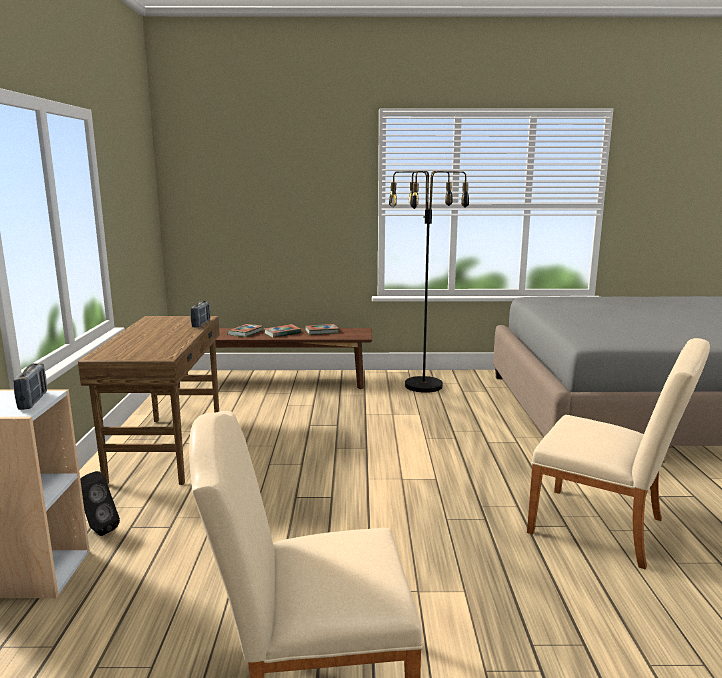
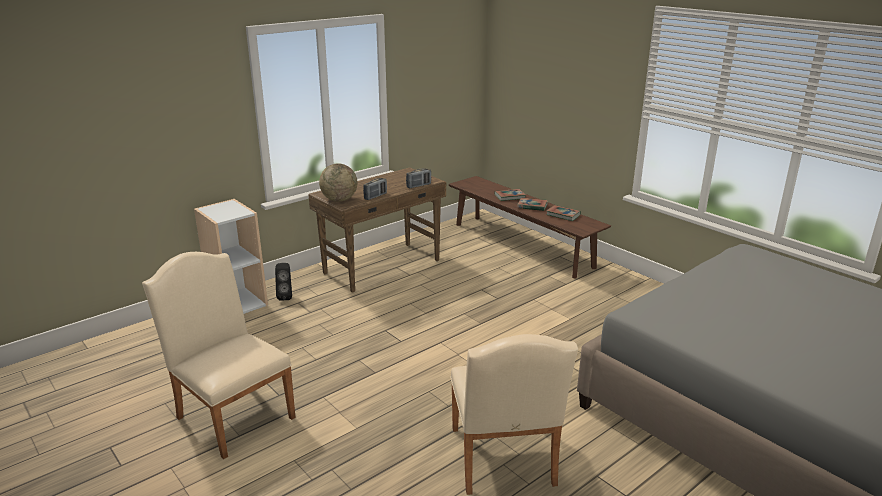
camera: 50 degrees right, 10 degrees up
(33, 401) = (233, 214): radio -> radio (375, 196)
(141, 354) = (339, 200): none -> globe
(423, 385) = (629, 297): floor lamp -> none

